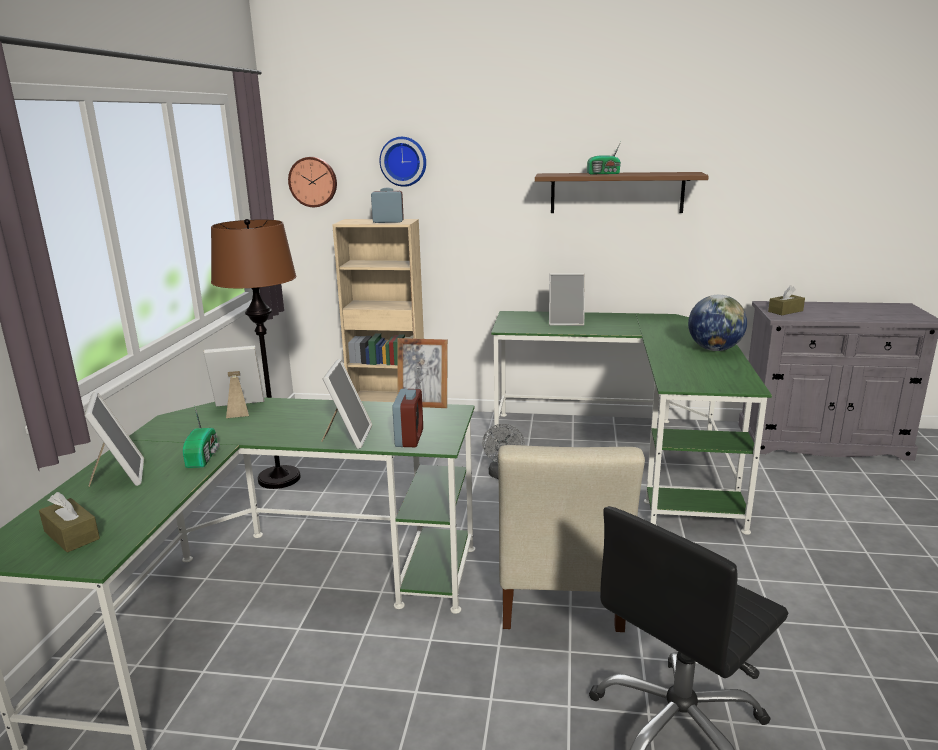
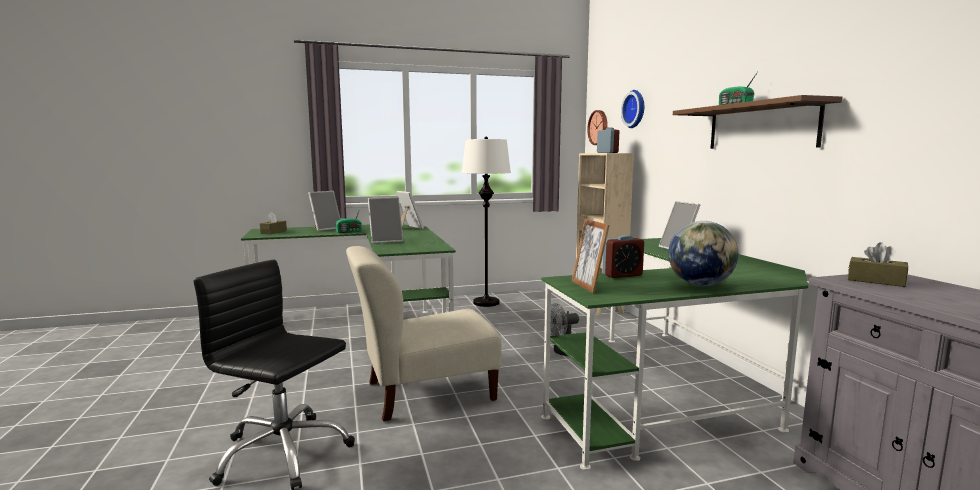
camera: 65 degrees right, 10 degrees down
(279, 478) = (486, 302): brown floor lamp -> white floor lamp
(409, 438) = (391, 247): alarm clock -> alarm clock (622, 275)
(423, 404) = (445, 244): picture frame -> picture frame (588, 286)

